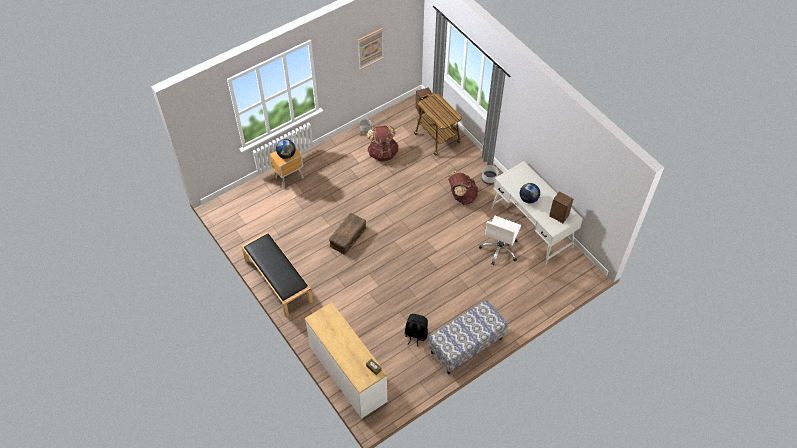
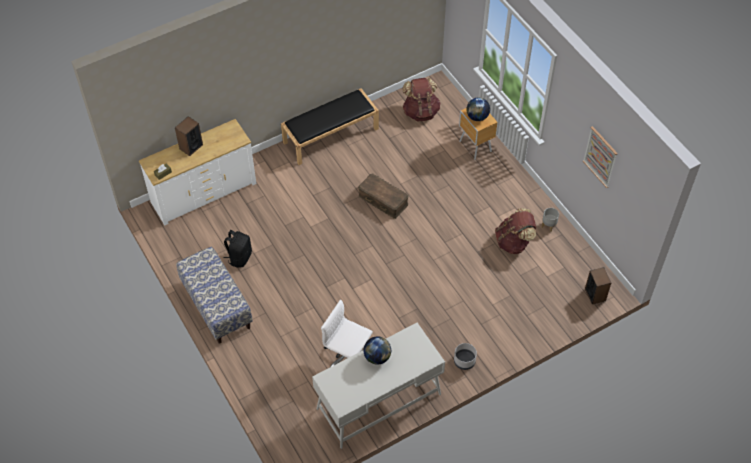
camera: 95 degrees right, 0 degrees up
(437, 139) = (539, 306): cart -> none
(461, 196) = (437, 324): brown backpack -> brown backpack (420, 112)
(559, 215) = (346, 389): speaker -> speaker (191, 146)

